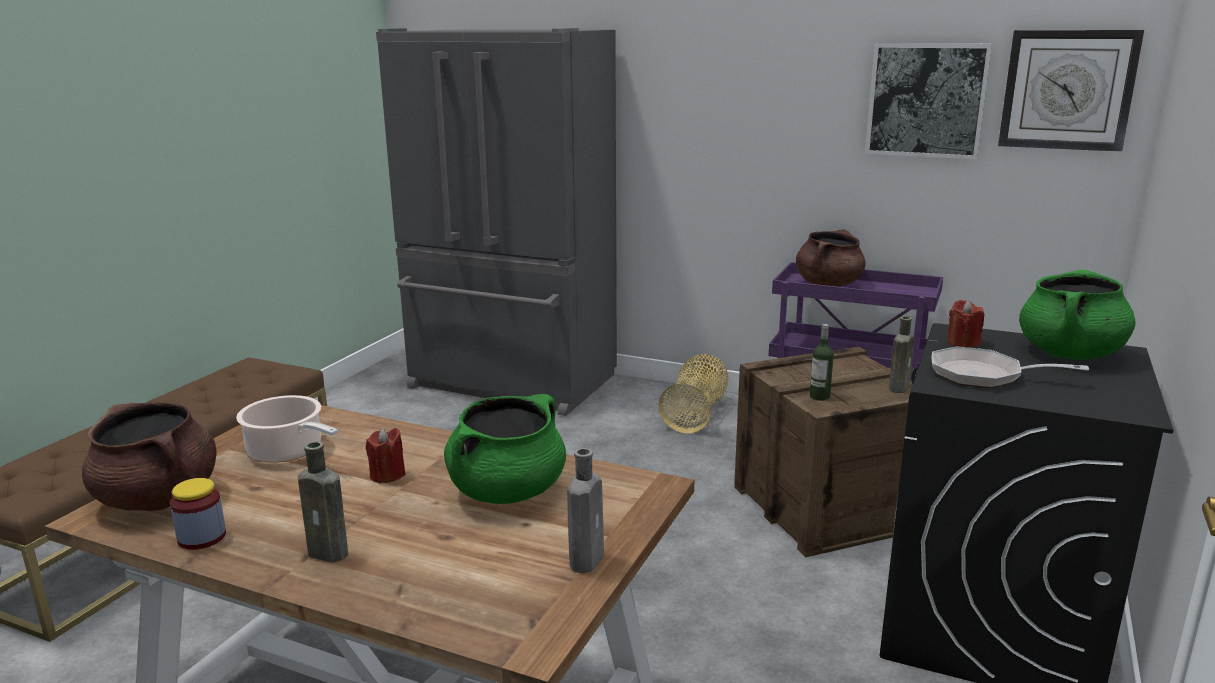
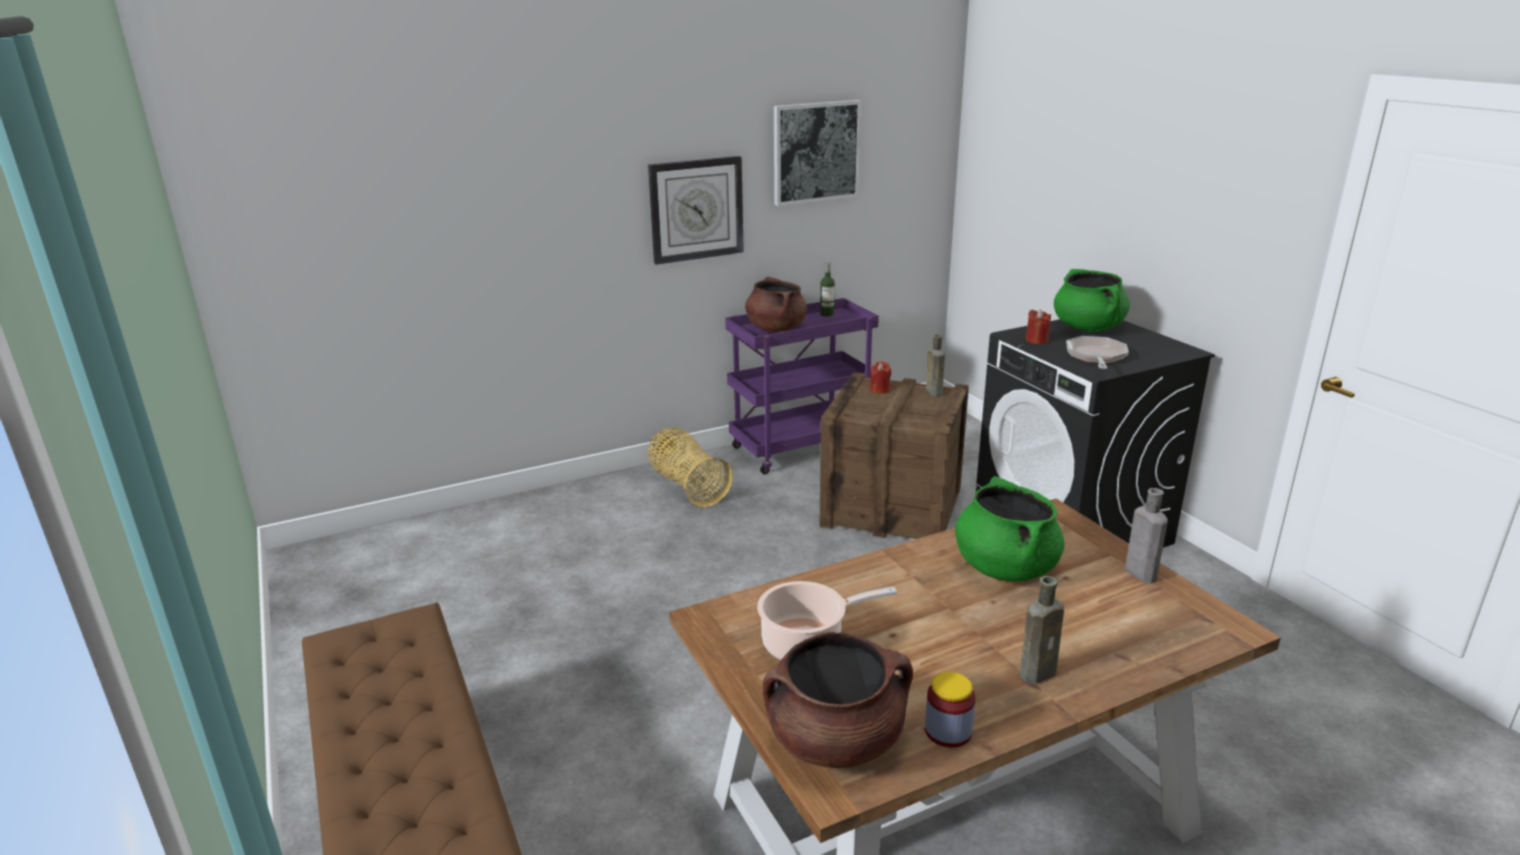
camera: 50 degrees left, 5 degrees up
(387, 475) = (918, 608): red candle -> red candle (880, 390)
(511, 383) = (476, 538): grey fridge -> none
(819, 397) = (912, 418): bottle -> bottle (827, 314)
(983, 375) = (1096, 357): frying pan -> frying pan turned 135 degrees clockwise
(1067, 90) = (907, 132): wall clock -> wall clock (696, 209)

